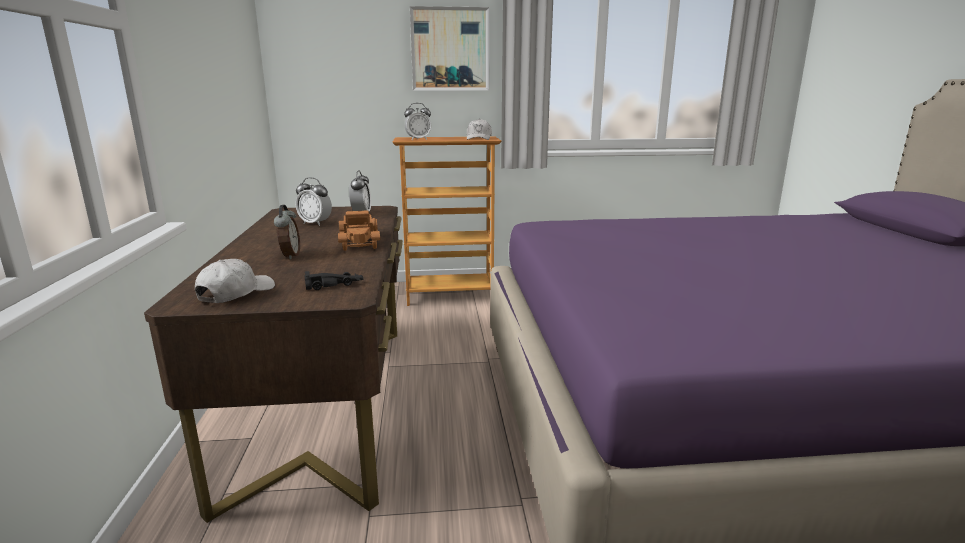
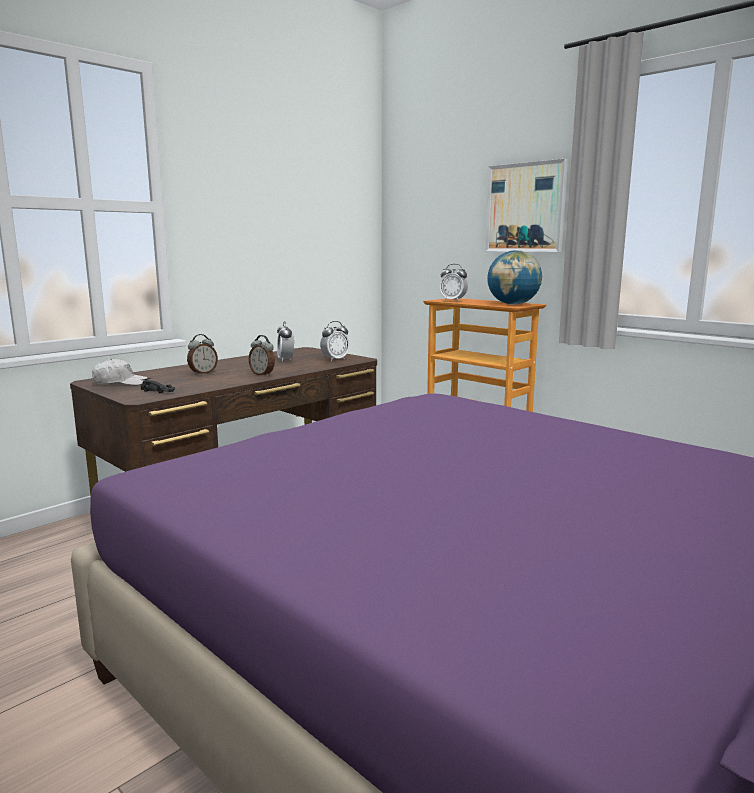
camera: 50 degrees right, 5 degrees down
(360, 241) = (263, 374): toy truck -> alarm clock
(479, 138) = (513, 304): white cap -> globe

